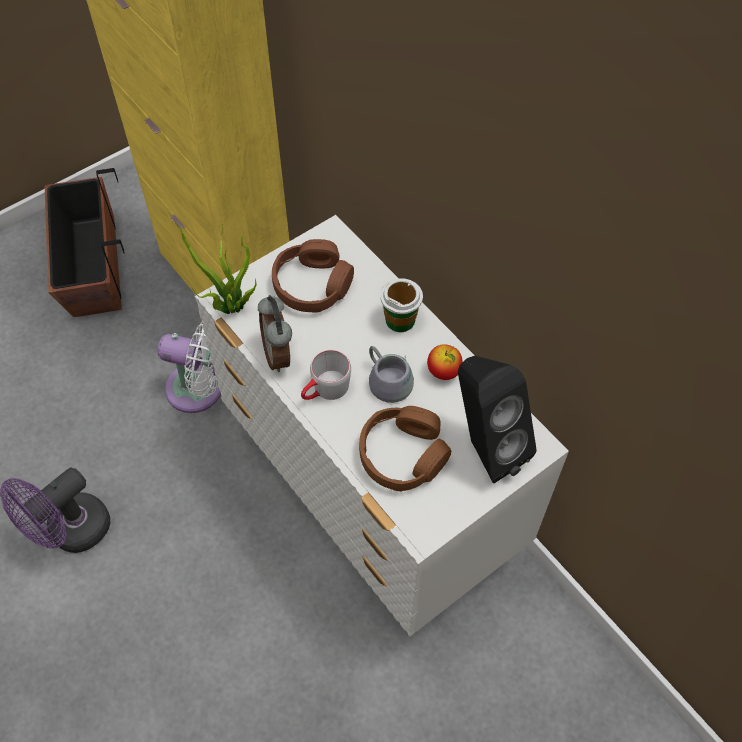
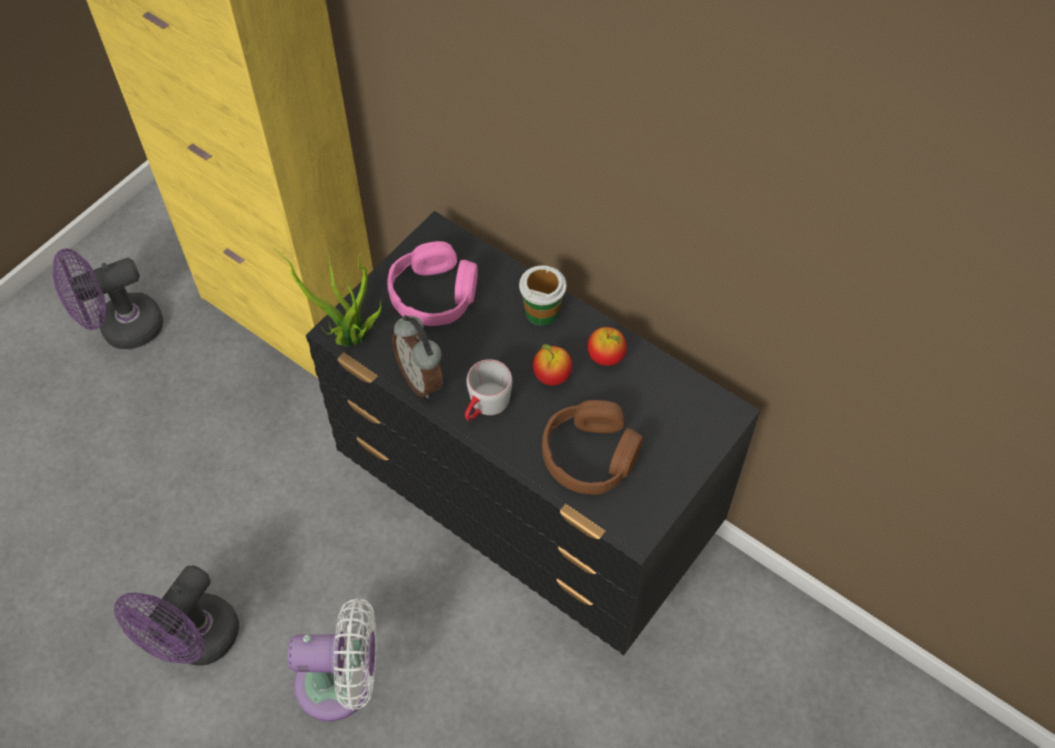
camera: 15 degrees left, 0 degrees up
(92, 266) = (121, 329): planter -> purple fan
(201, 390) = (297, 444): white fan -> white fan (342, 684)
(312, 285) = (434, 294): brown headphones -> pink headphones
(372, 496) = (530, 517): white dresser -> black dresser
(391, 377) = (551, 376): grey mug -> apple
(485, 447) = (673, 426): black speaker -> none

